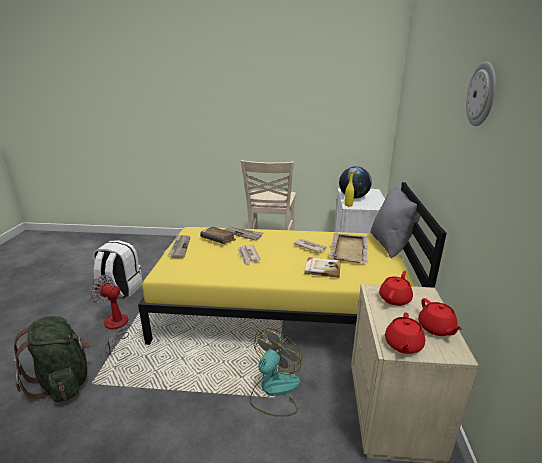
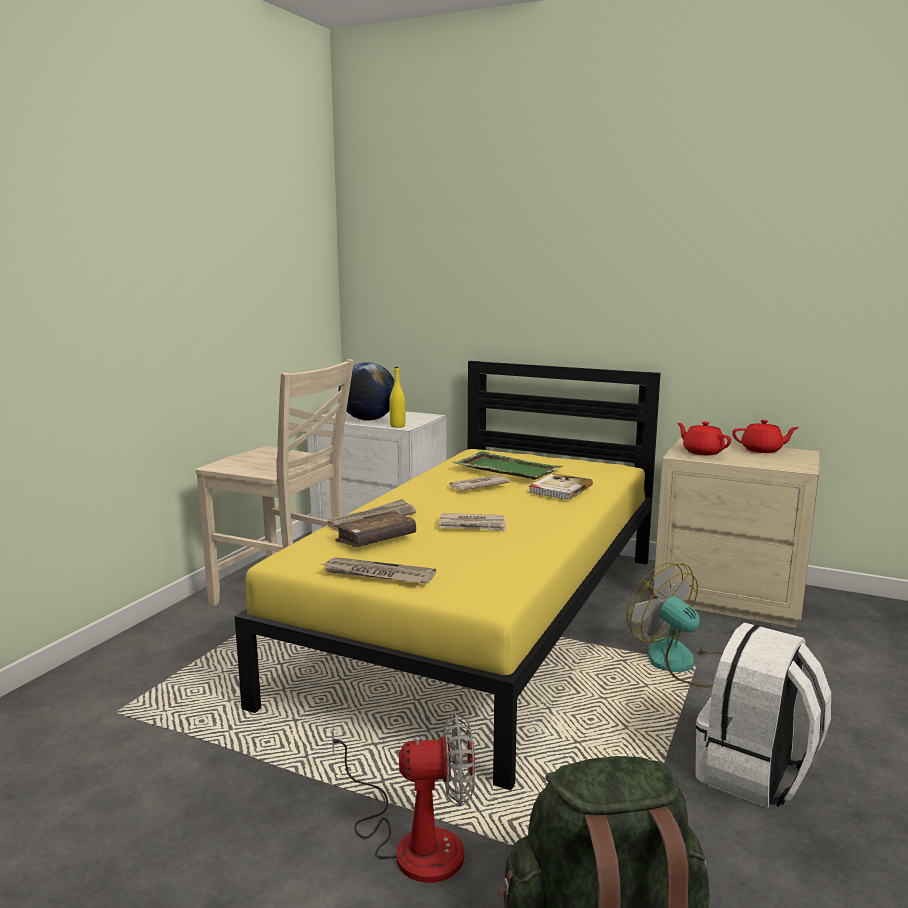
camera: 70 degrees left, 10 degrees down
(115, 327) = (413, 841): fan -> fan turned 135 degrees counterclockwise
(120, 290) = (215, 833): white backpack -> white backpack (755, 773)
(349, 249) = (506, 469): beige tray -> green tray
(391, 245) = (508, 452): grey pillow -> none
(403, 345) = (793, 464): red teapot -> none
(482, 94) = (664, 210): wall clock -> none

